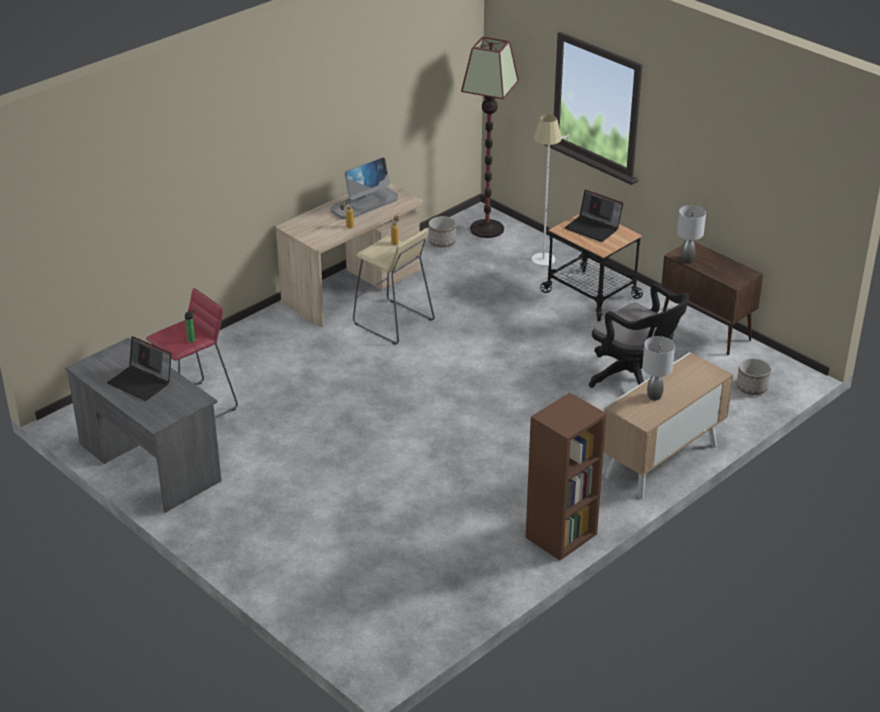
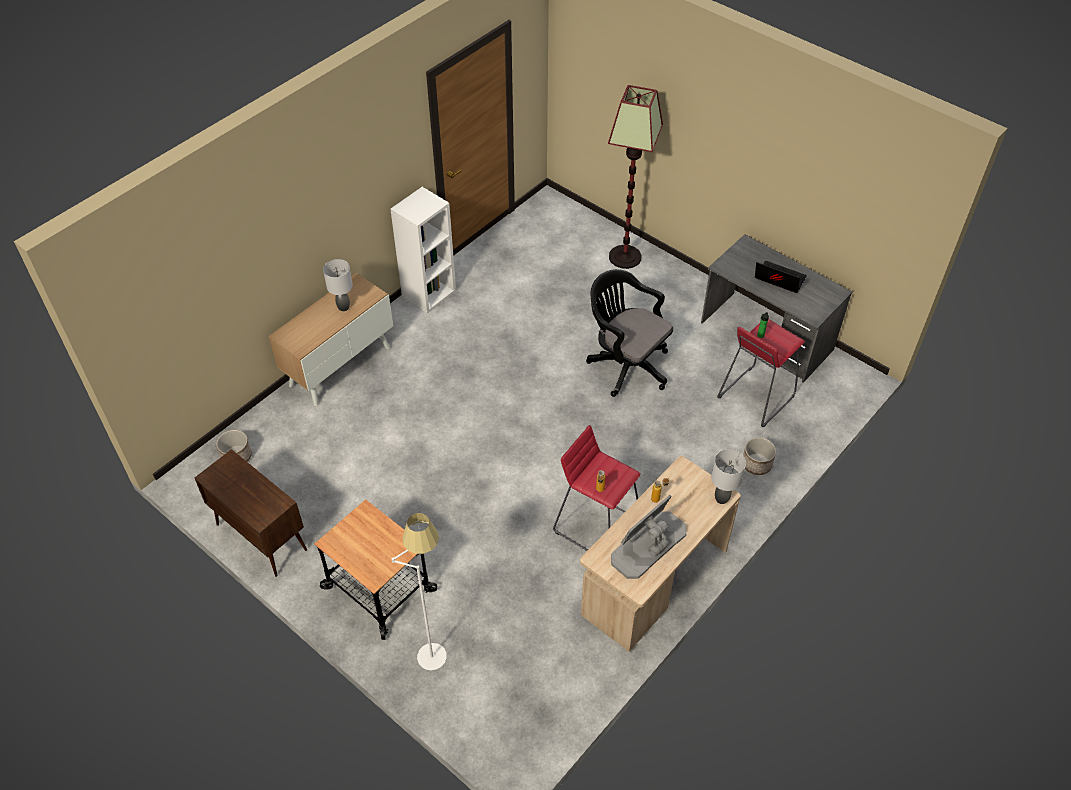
camera: 175 degrees right, 15 degrees up
(393, 322) = (596, 525): beige stool -> red stool
(442, 242) = (561, 684): planter -> planter (757, 464)
(487, 229) = (504, 720): floor lamp -> floor lamp (624, 257)
(561, 536) = (429, 293): brown bookcase -> white bookcase
(593, 228) = (370, 552): laptop -> none
(636, 379) = (347, 460): black office chair -> black office chair (625, 364)
(687, 259) = (271, 495): grey table lamp -> grey table lamp (721, 499)

